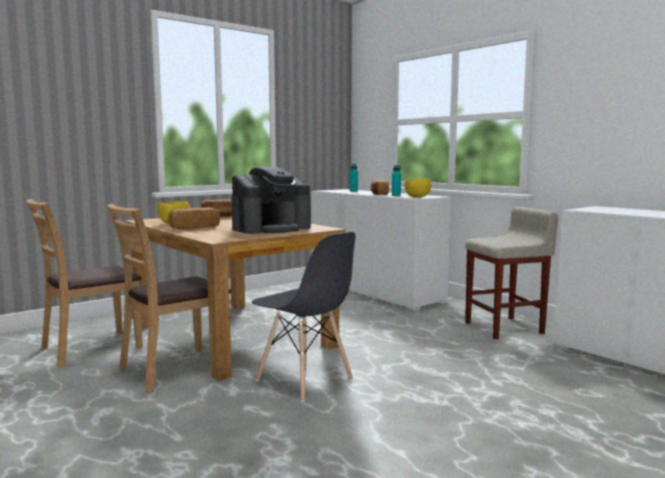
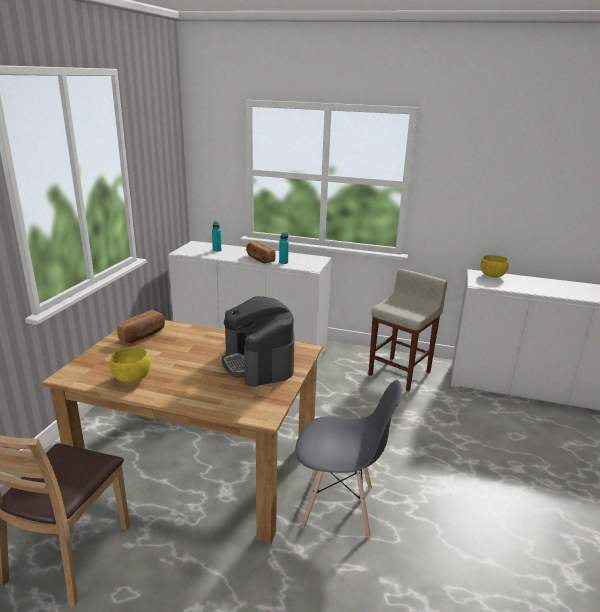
camera: 35 degrees left, 15 degrees up
(173, 369) = (208, 546): brown chair -> none
(194, 227) = (174, 383): bread -> none
(271, 228) = (258, 363): coffee machine -> coffee machine turned 135 degrees clockwise
(417, 197) = (309, 265): yellow bowl -> yellow bowl (492, 276)

